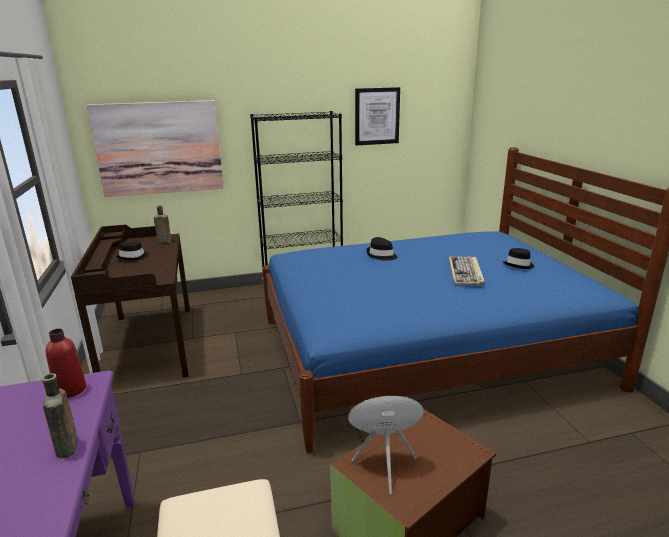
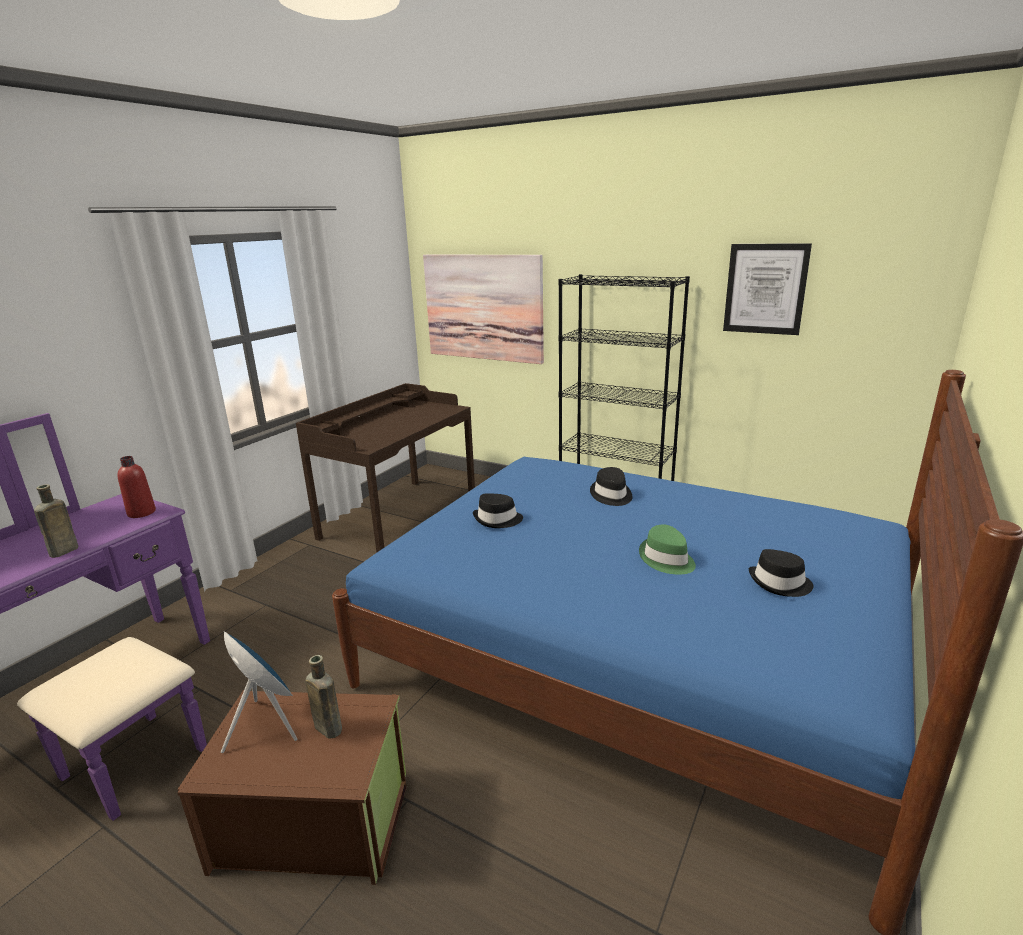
camera: 45 degrees right, 0 degrees up
(133, 257) = (392, 420): black hat -> black hat (498, 520)
(163, 242) = (440, 412): brown bottle -> brown bottle (327, 727)
(465, 273) = (666, 560): keyboard -> green hat

